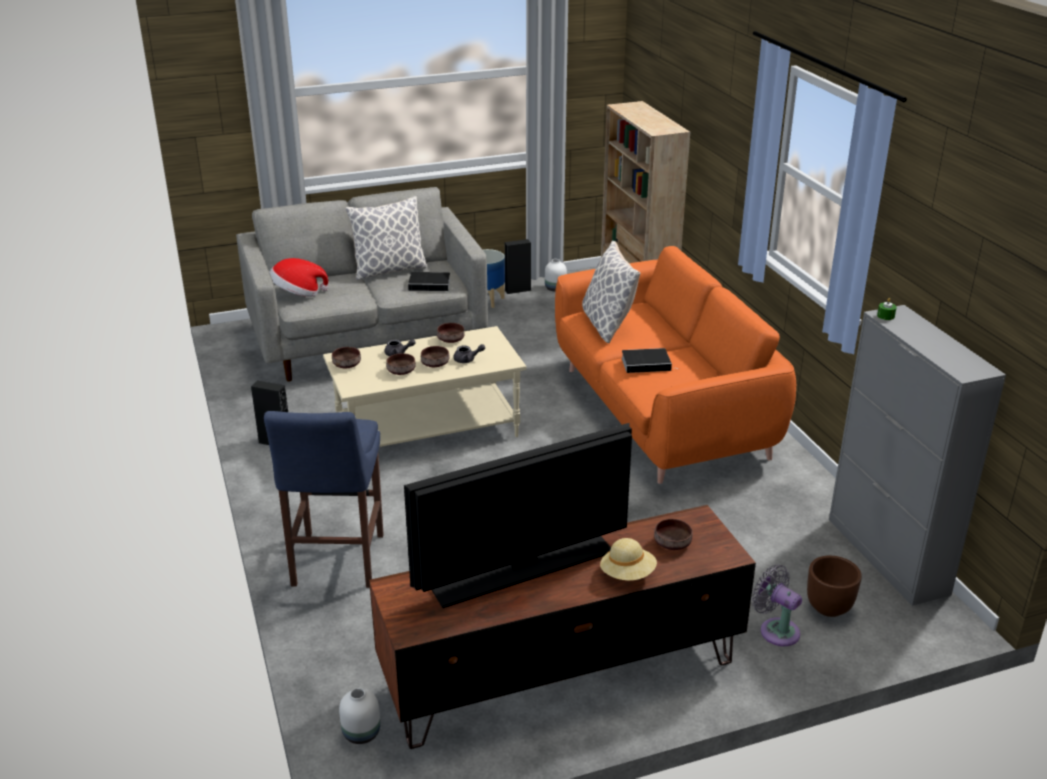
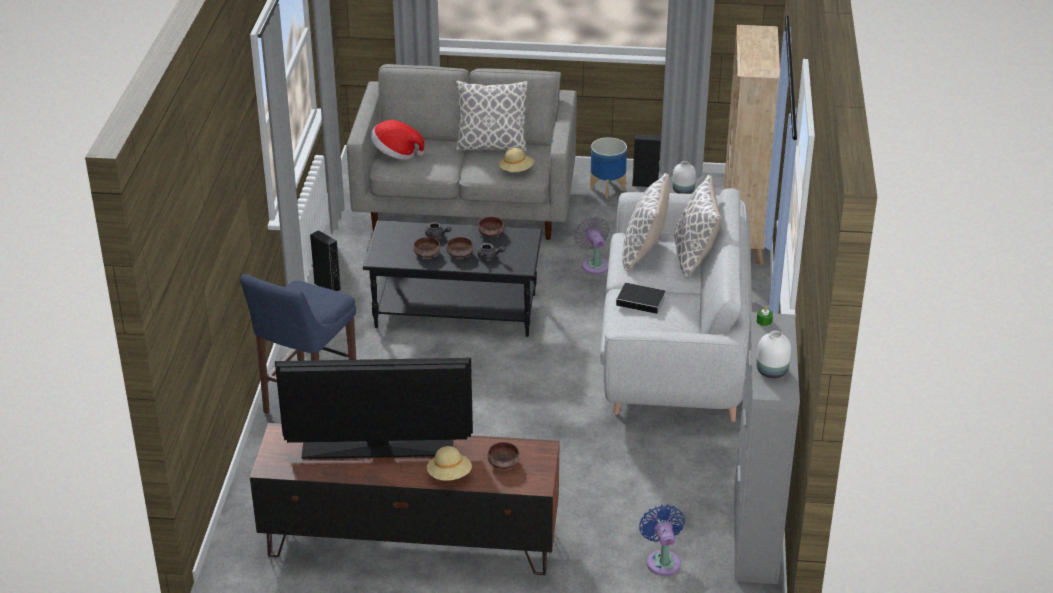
camera: 25 degrees right, 5 degrees up
(346, 365) = (387, 236): brown bowl -> none
(361, 732) = (244, 534): white vase -> white vase (772, 371)
(428, 431) = (456, 310): beige coffee table -> black coffee table
(431, 284) = (516, 170): book -> beige hat
(656, 318) = (695, 256): none -> pillow
(661, 412) = (674, 348): orange sofa -> grey sofa
(776, 630) = (602, 563): grey fan -> grey fan (594, 264)
(829, 608) = (662, 560): brown planter -> blue fan

